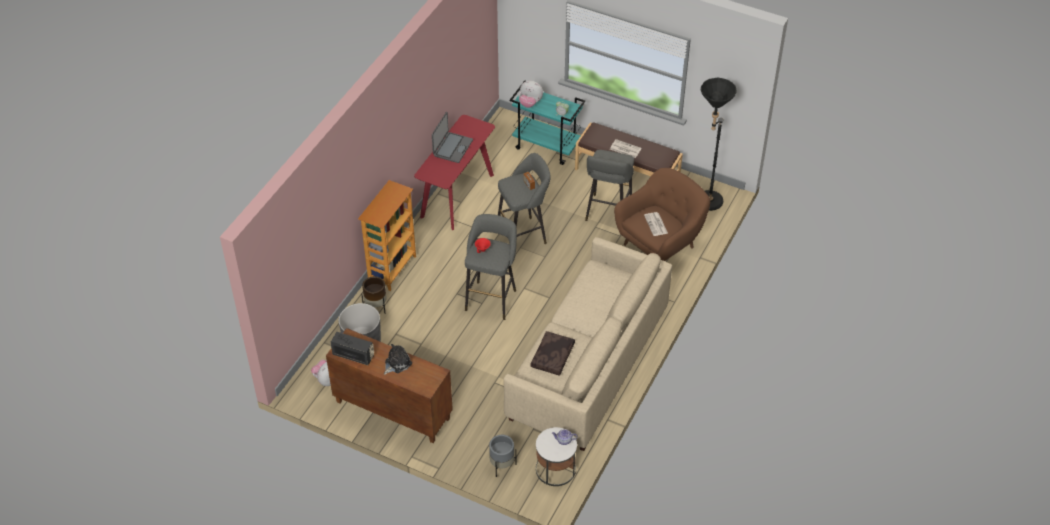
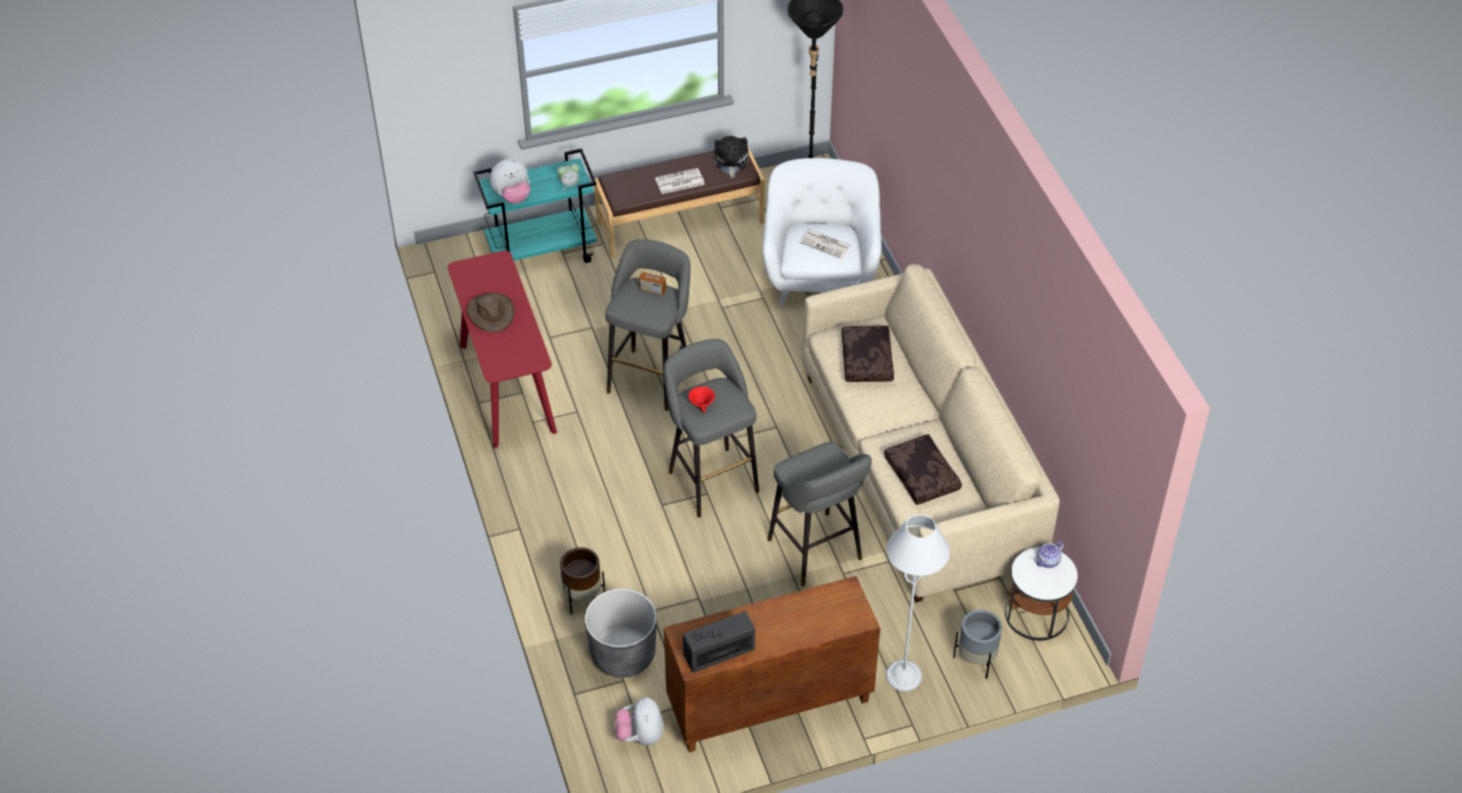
camera: 45 degrees left, 0 degrees up
(392, 269) = (541, 537): bookcase -> none
(397, 363) = (784, 619): plush toy -> plush toy (730, 162)
(452, 148) = (490, 313): laptop -> brown hat
(462, 445) = (903, 676): none -> grey floor lamp
(599, 289) = (868, 360): none -> brown pillow
(607, 213) = (716, 282): grey stool -> grey stool (817, 553)
(660, 244) = (820, 276): brown armchair -> white armchair

